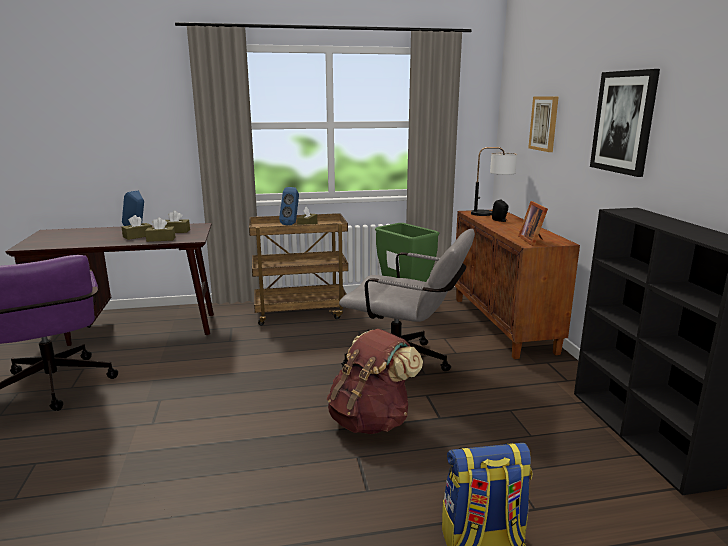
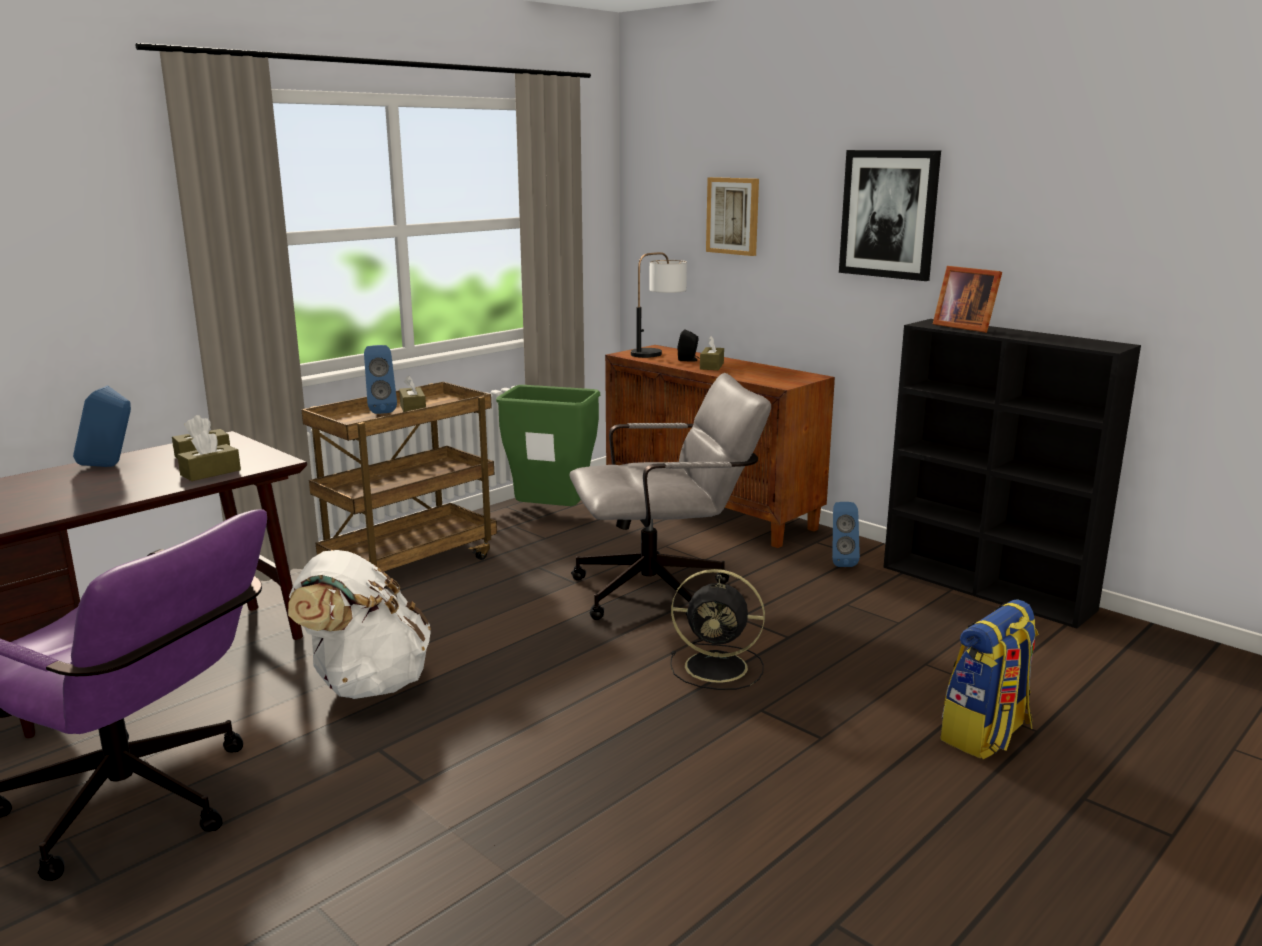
camera: 35 degrees left, 0 degrees up
(138, 236) = (146, 476): brown tissue box -> brown tissue box (711, 366)
(200, 366) = (366, 684): none -> white backpack
(371, 421) = (719, 667): brown backpack -> black fan
(533, 240) = (779, 379): picture frame -> picture frame (964, 327)
(546, 381) = (841, 562): none -> blue speaker

